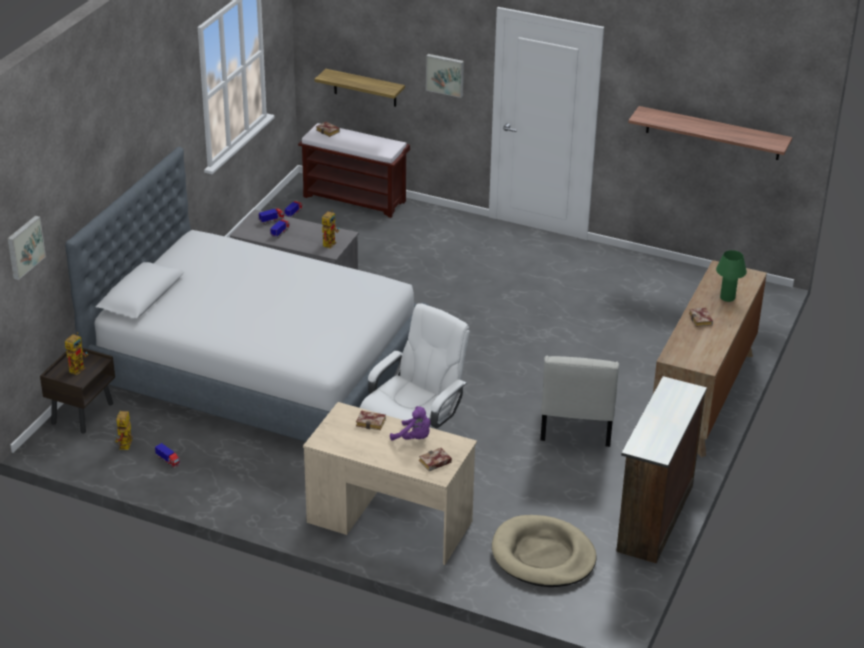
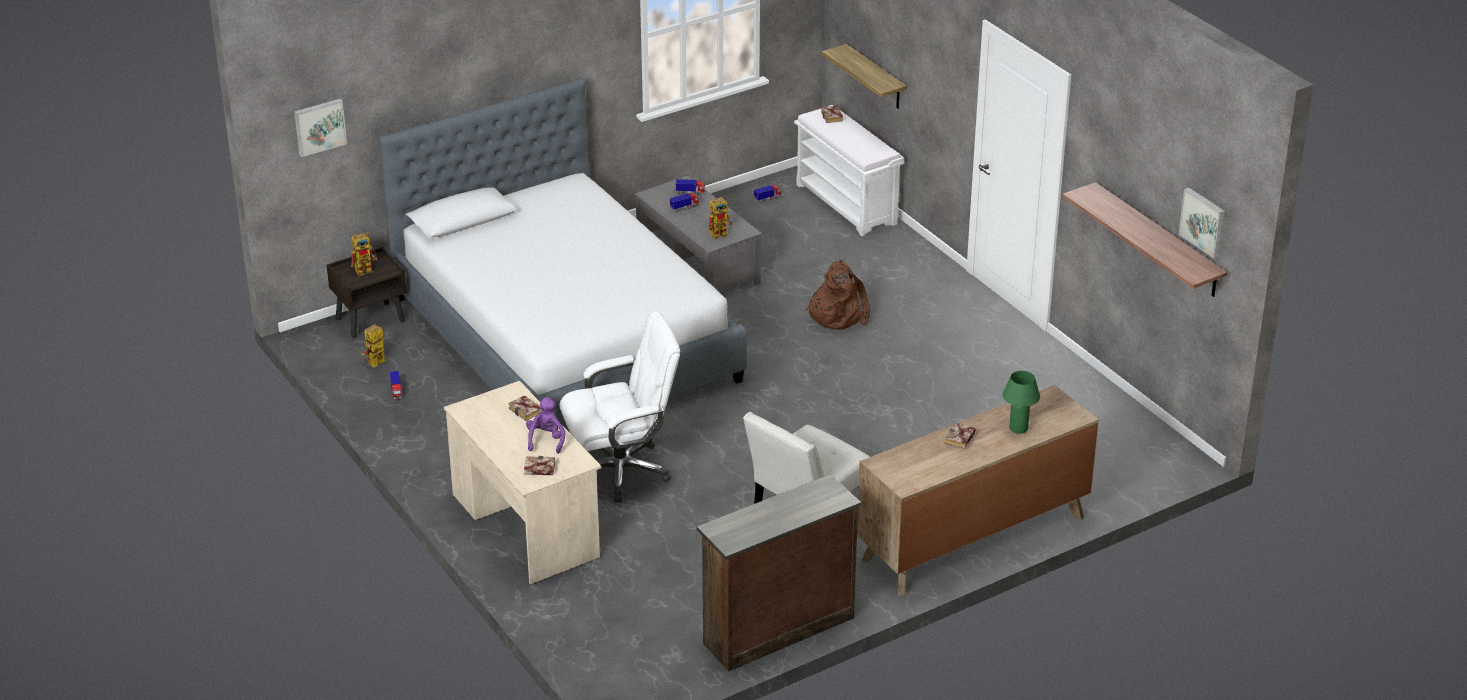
camera: 35 degrees right, 0 degrees up
(355, 199) = (847, 204): brown bench -> white bench
(414, 438) = (546, 440): purple plush toy -> purple plush toy turned 150 degrees counterclockwise
(436, 277) = (837, 314): none -> brown backpack
(445, 74) = (939, 85): picture -> picture (1204, 222)
(543, 556) = (629, 616): beige dog bed -> none

